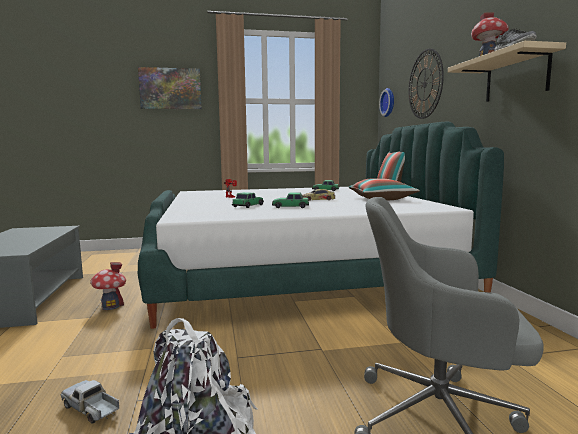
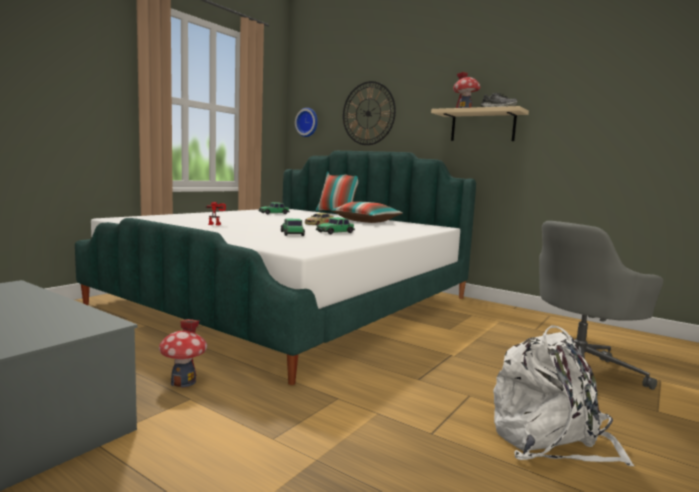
camera: 45 degrees left, 0 degrees up
(91, 409) = (418, 454): toy truck -> none
(170, 89) = (63, 65): picture -> none

